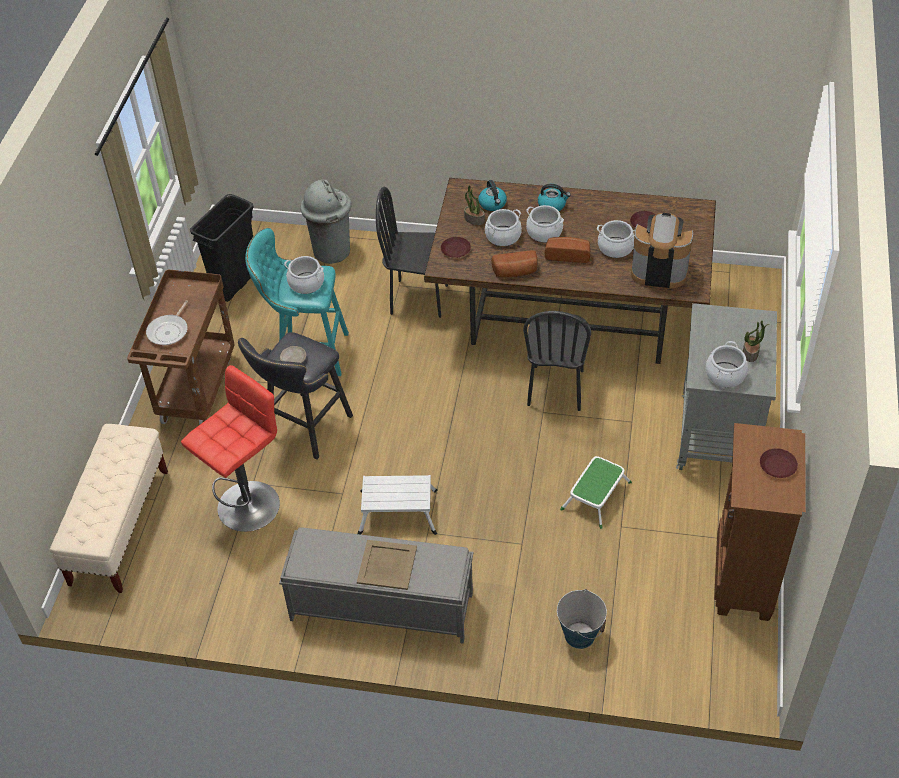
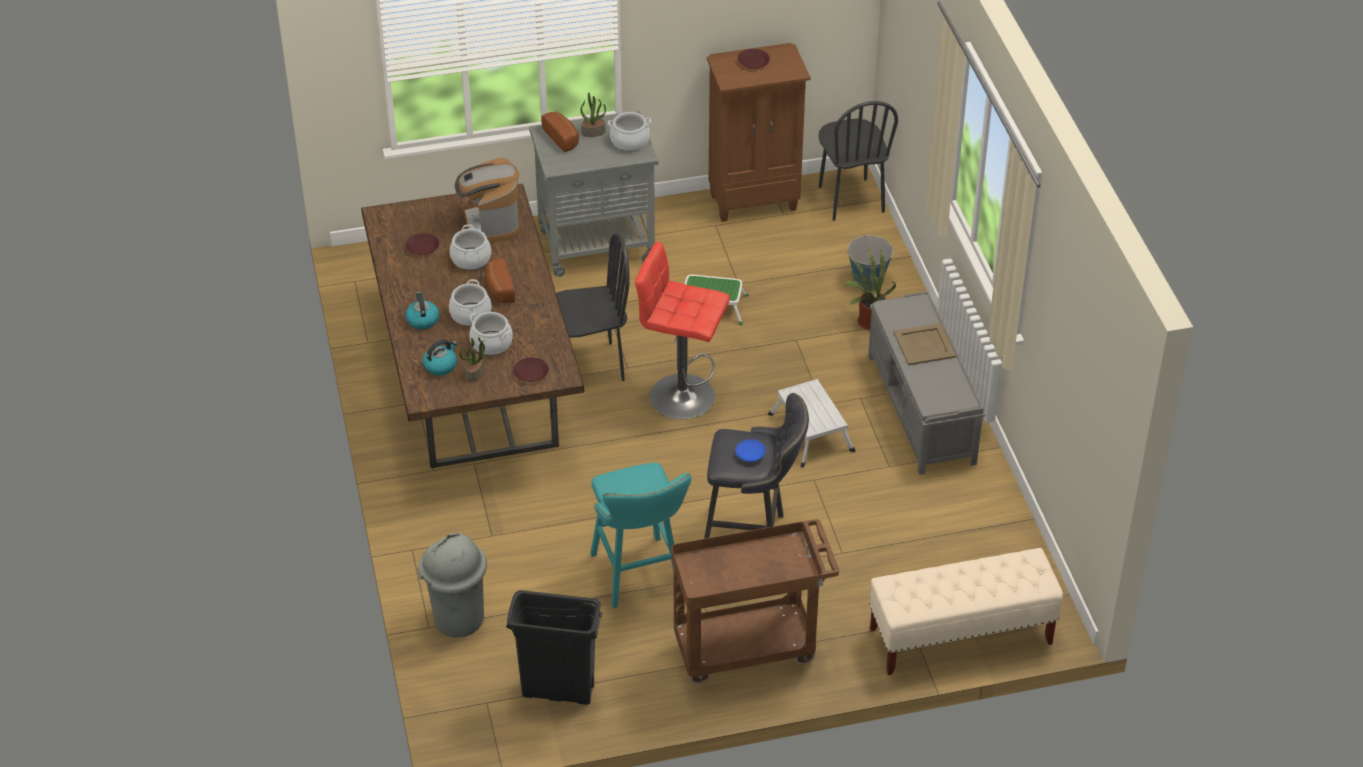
camera: 115 degrees left, 5 degrees down
(169, 331) = (769, 569): frying pan -> none
(249, 506) = (871, 544): red stool -> red stool (681, 396)
(293, 359) = (750, 454): beige plate -> blue plate
(306, 283) = (634, 485): cooking pot -> none
(419, 299) = (507, 511): black chair -> black chair (850, 199)
(515, 272) = (544, 319): bread -> bread (563, 138)
(519, 611) = (868, 322): none -> potted plant

